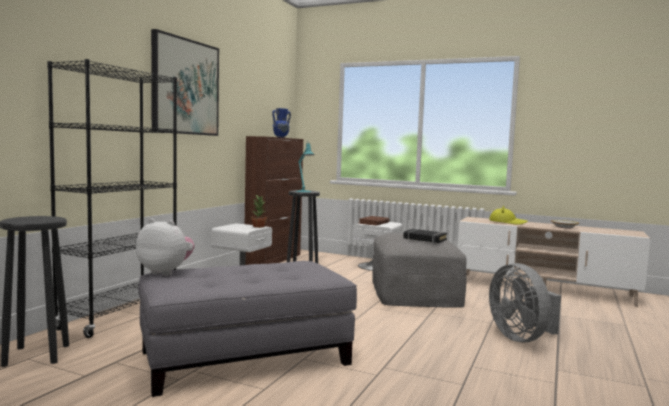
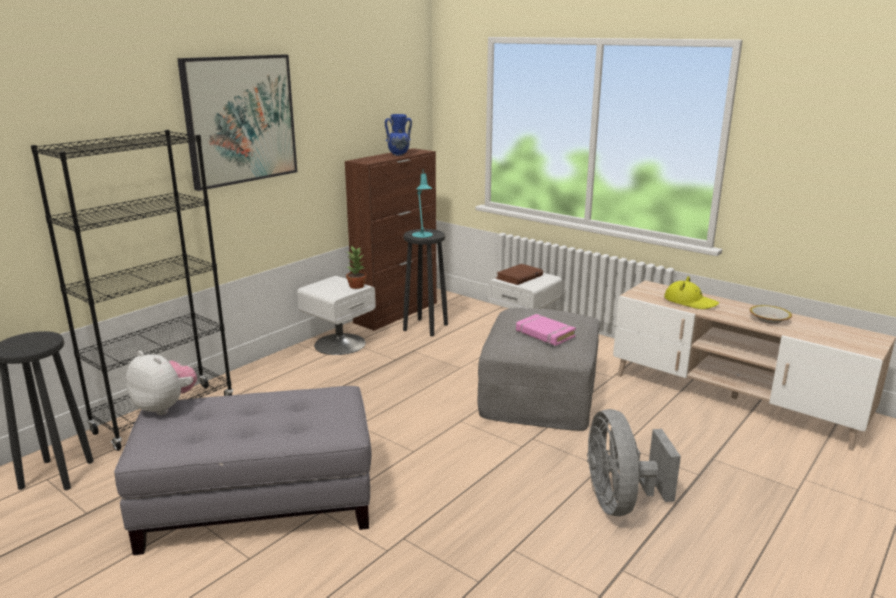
camera: 15 degrees right, 15 degrees up
(424, 239) = (544, 334): black book -> pink book

